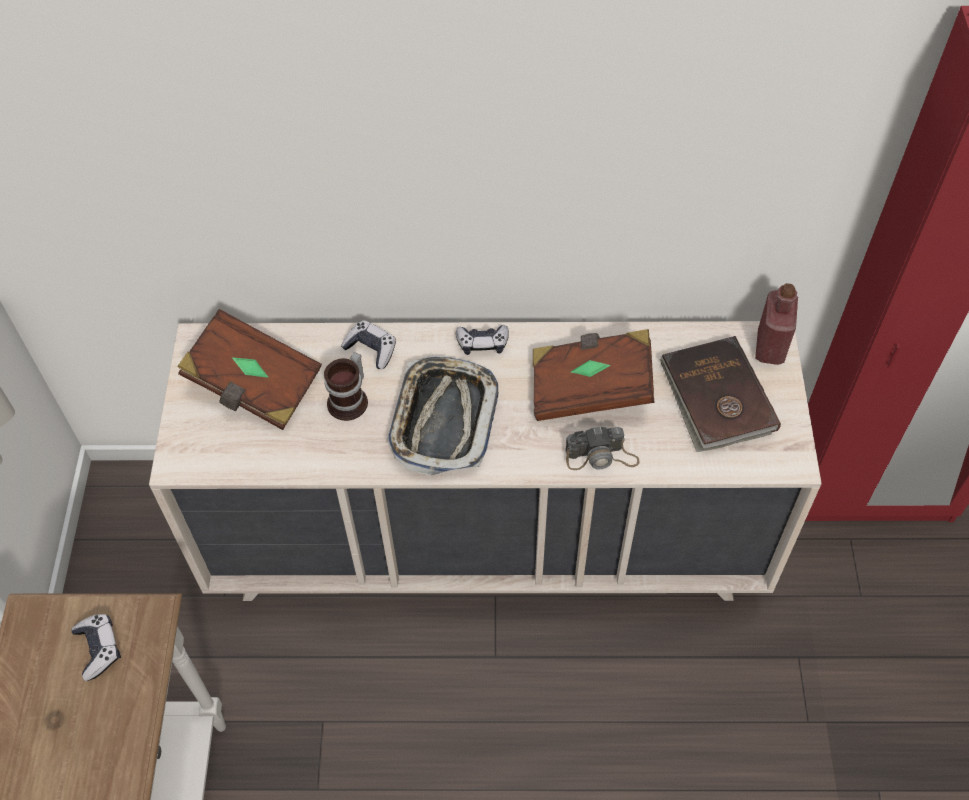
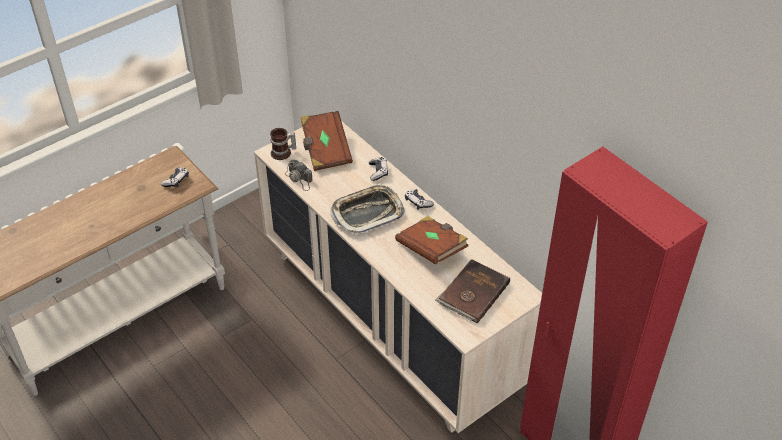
camera: 50 degrees right, 10 degrees down
(351, 400) = (347, 181): mug -> mug (283, 153)
(601, 456) = (401, 271): camera -> camera (299, 179)
(770, 347) = (522, 297): red bottle -> none

